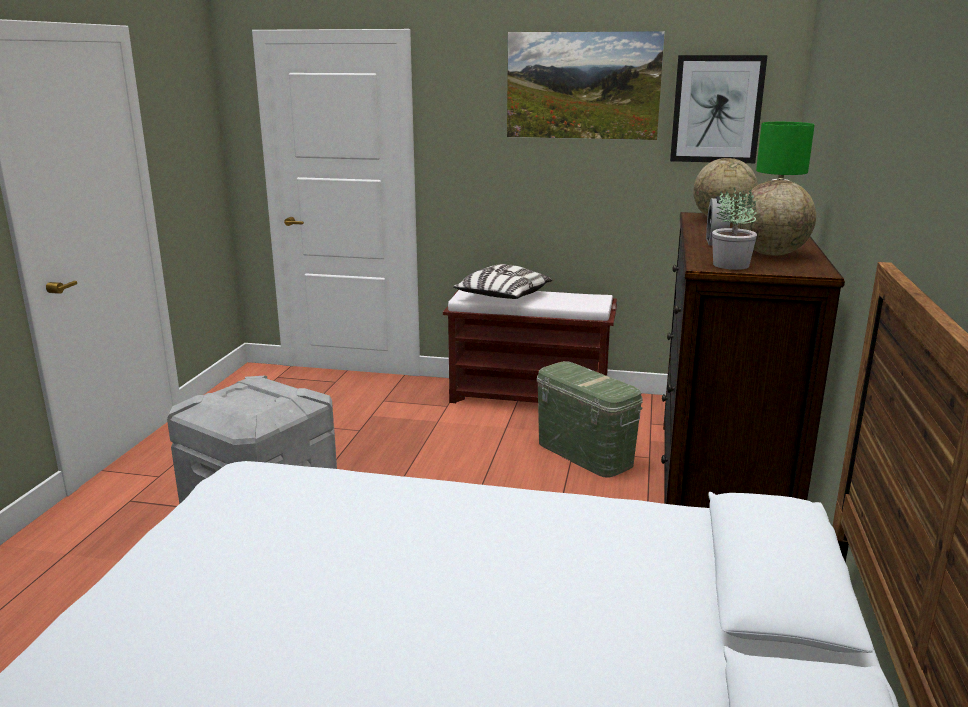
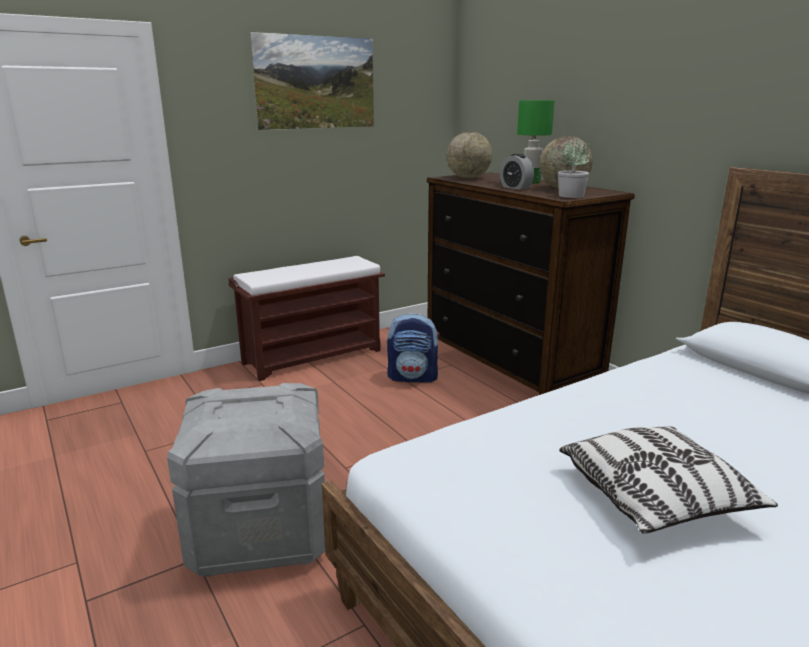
camera: 45 degrees left, 0 degrees up
(502, 297) = (287, 273): pillow -> pillow (656, 498)
(585, 453) = (413, 377): green storage box -> backpack
(717, 109) = (410, 101): picture -> none

